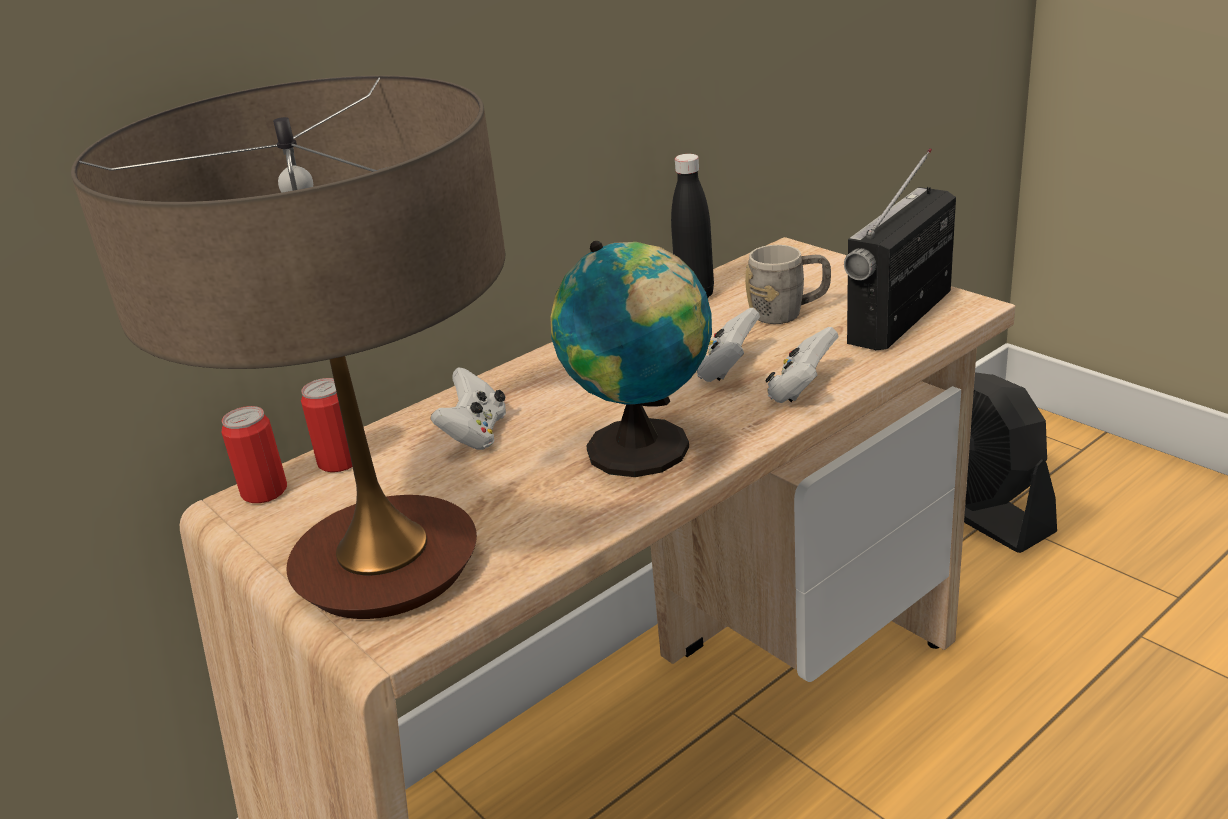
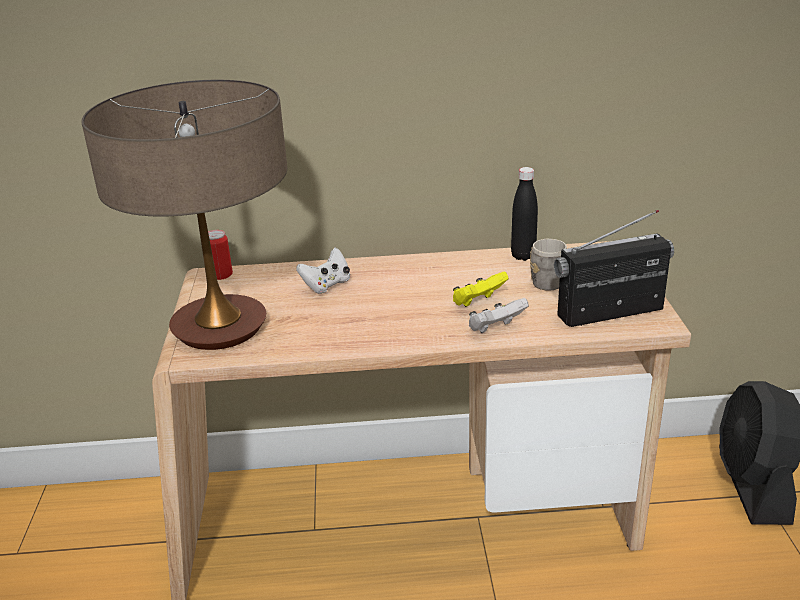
camera: 35 degrees right, 0 degrees up
(339, 461) = (262, 274): can -> none
(645, 450) = (382, 325): globe -> none
(728, 369) = (478, 303): white game controller -> yellow game controller

